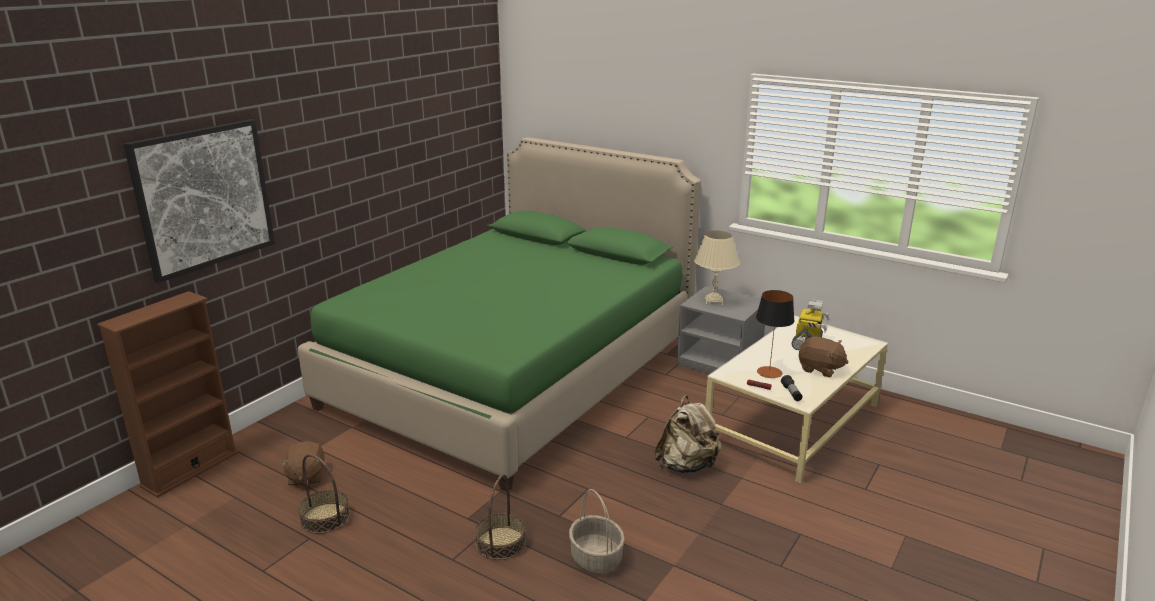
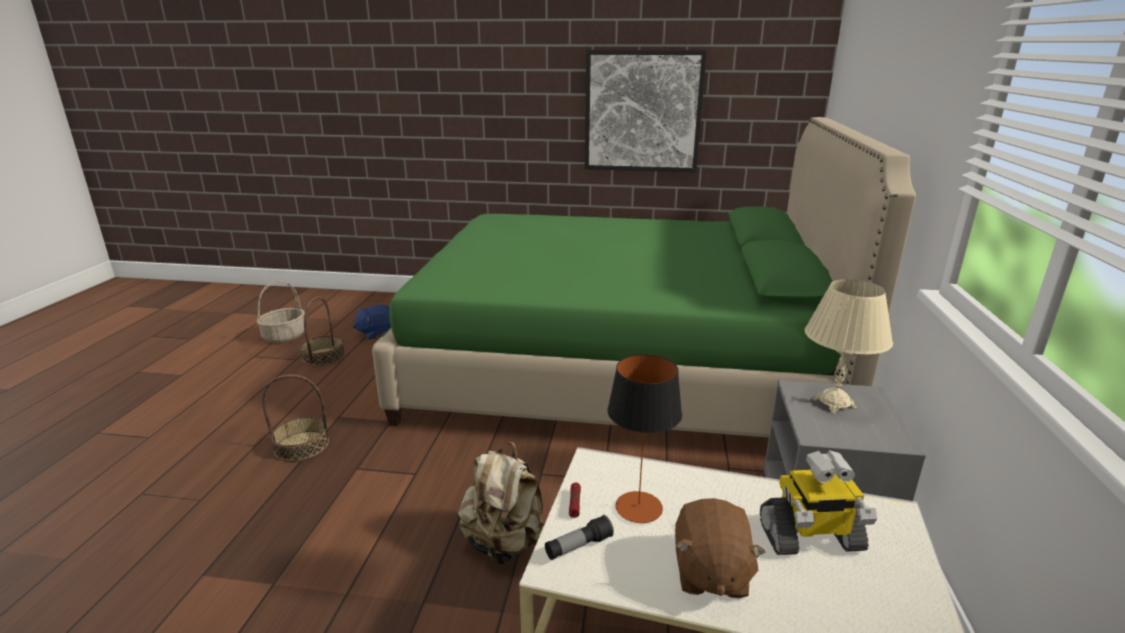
camera: 65 degrees right, 0 degrees up
(190, 469) = (370, 297): brown bookcase -> none
(204, 197) = (417, 91): picture -> picture (642, 112)
(306, 477) = (377, 333): brown plush toy -> blue plush toy
(595, 558) = (282, 514): basket -> basket (285, 336)

